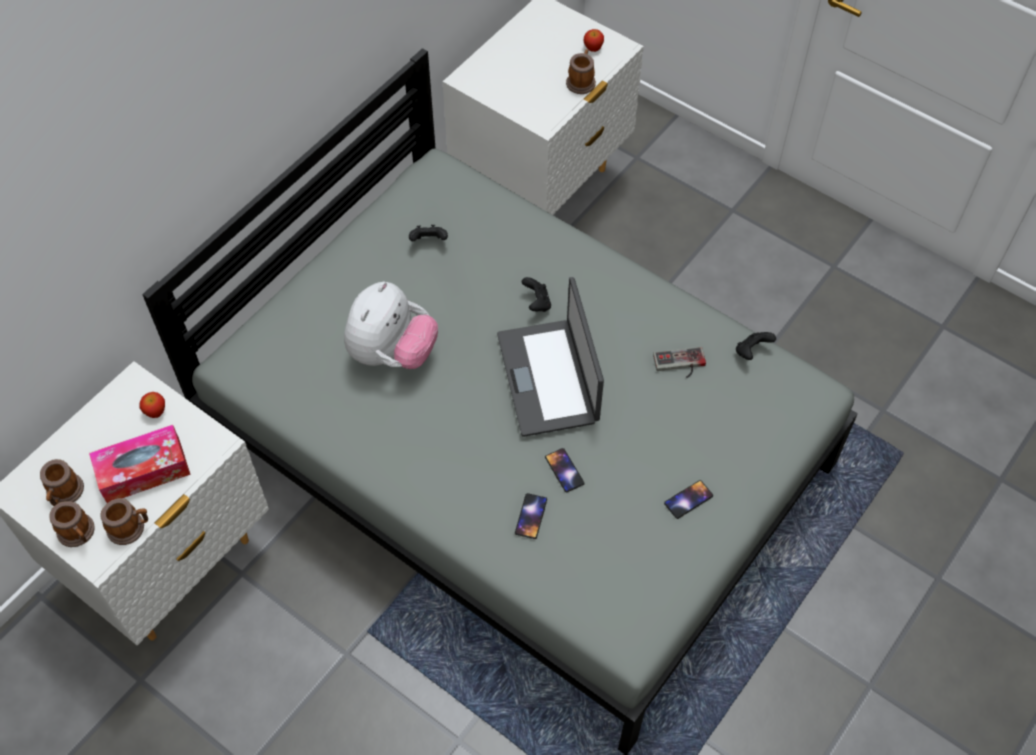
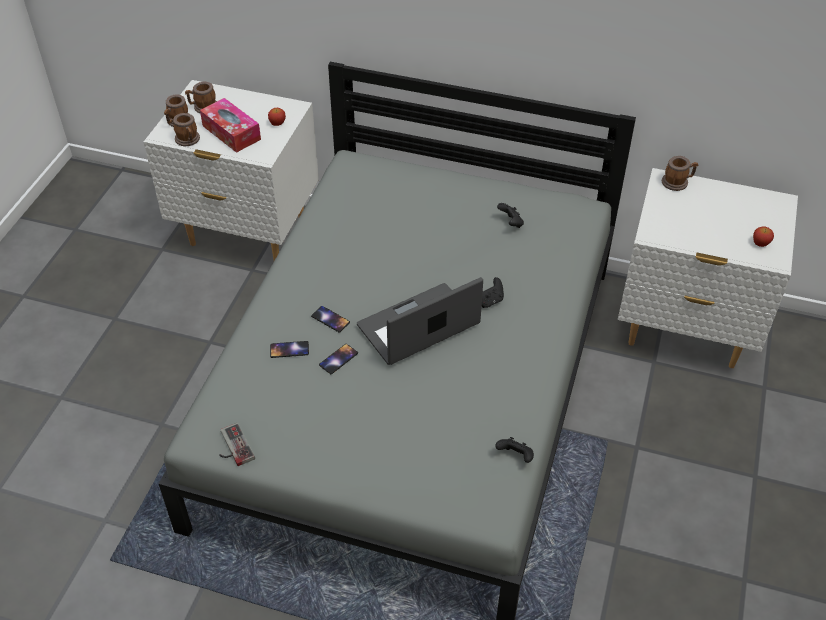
camera: 70 degrees right, 10 degrees down
(392, 353) = (399, 235): plush toy -> none
(581, 81) = (715, 245): mug -> mug (677, 182)
(680, 365) = (475, 408): game controller -> game controller (232, 447)
(688, 499) = (343, 446): phone -> phone (330, 319)

